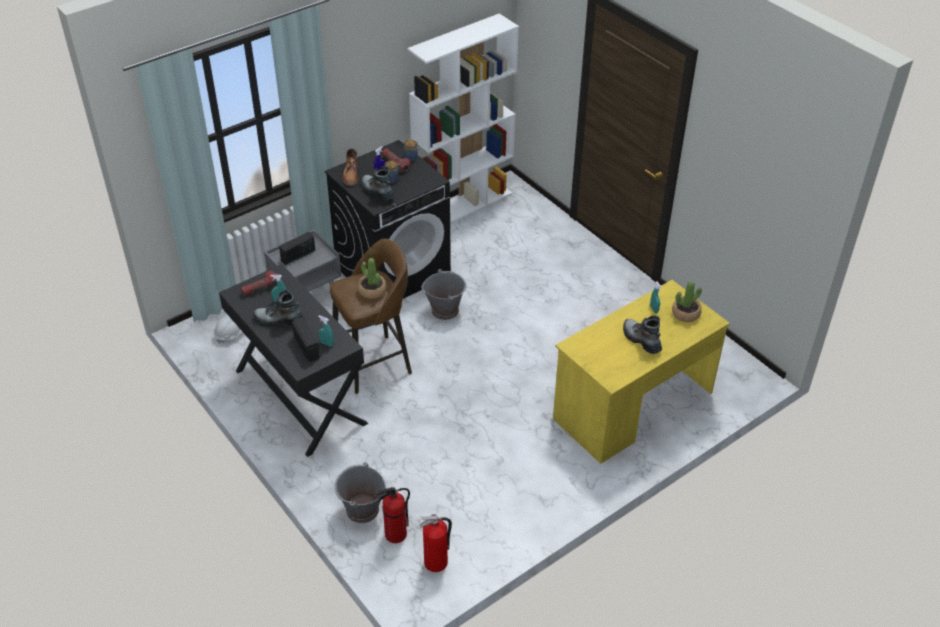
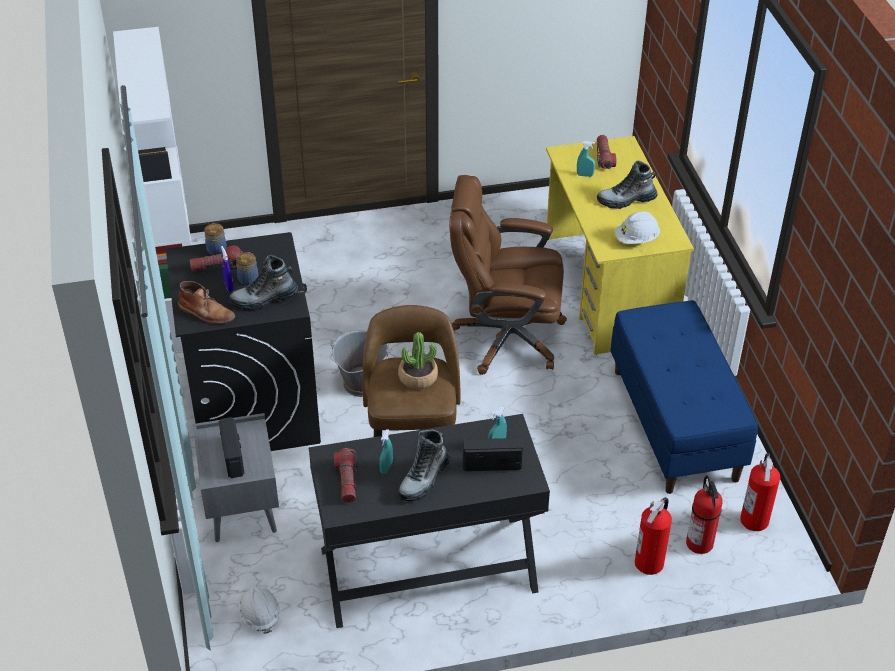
camera: 65 degrees left, 0 degrees up
(362, 510) = (650, 563): grey bucket -> fire extinguisher
(509, 488) = (675, 424): none -> blue bench
(538, 366) = (506, 337): none -> brown office chair
(597, 358) = (636, 239): none -> white hard hat
(685, 313) = (604, 157): potted plant -> flashlight

